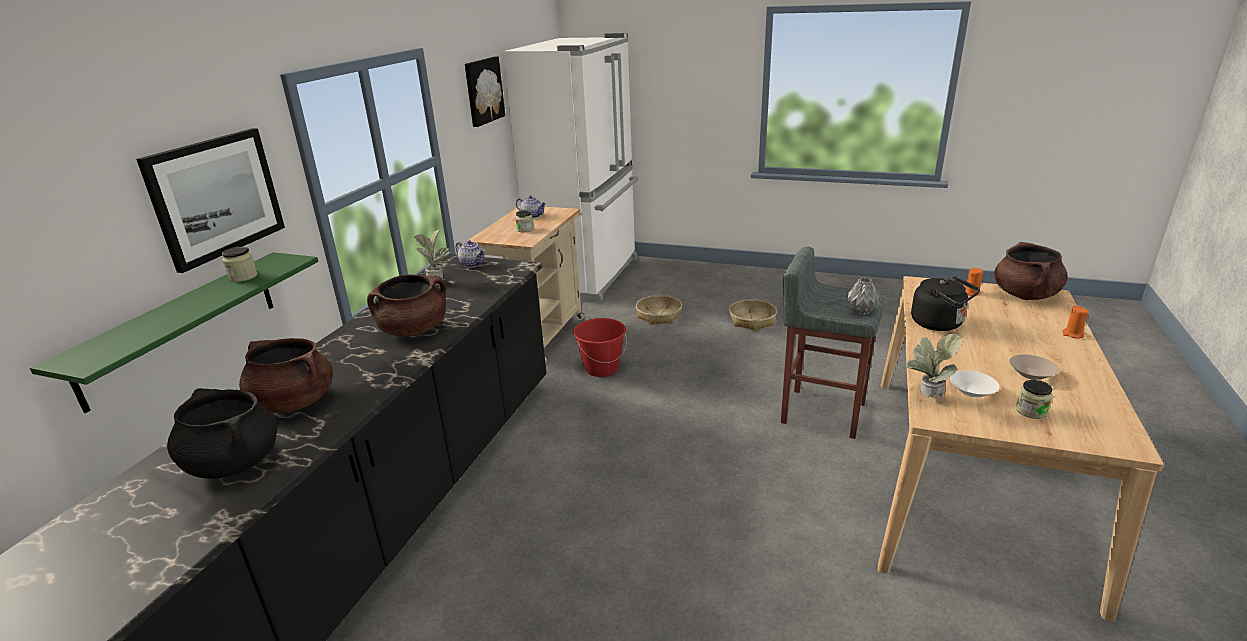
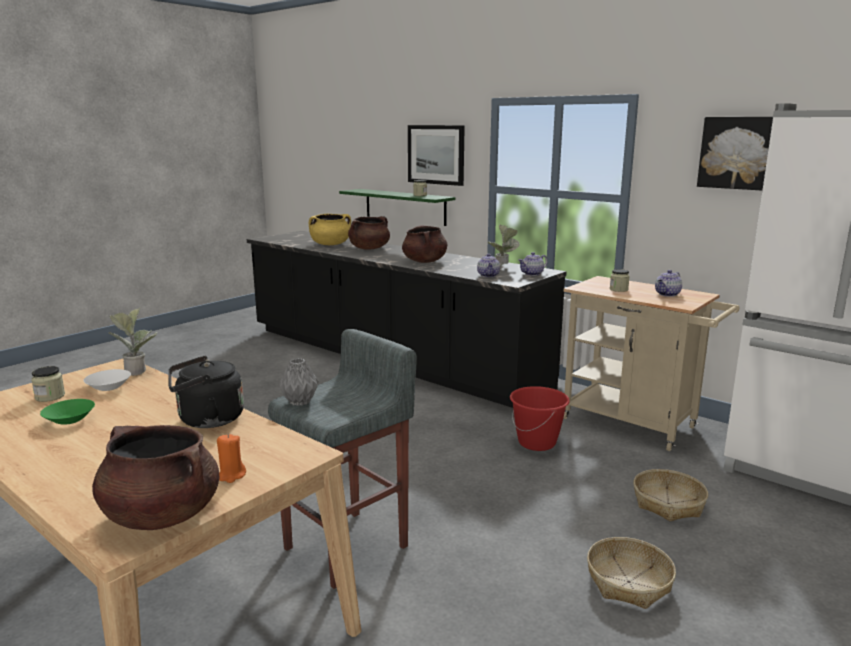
camera: 110 degrees right, 10 degrees down
(233, 463) = (330, 244): black cooking pot -> yellow cooking pot
(491, 281) = (488, 275): none -> teapot
(1030, 375) = (70, 420): beige bowl -> green bowl
(1072, 334) = (50, 485): orange candle -> none

